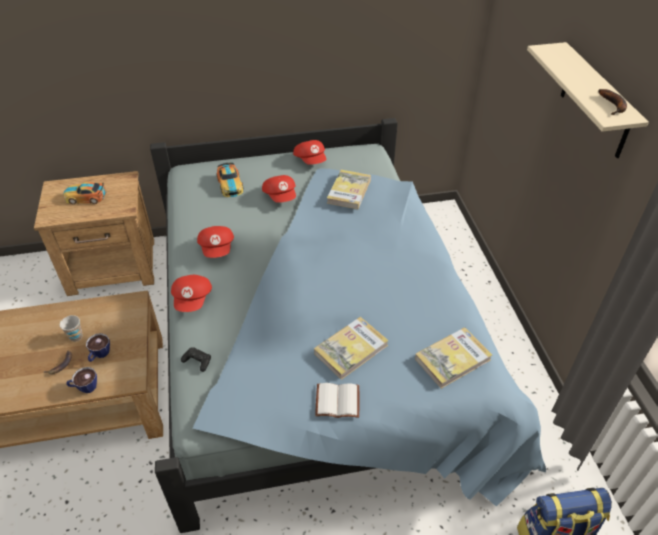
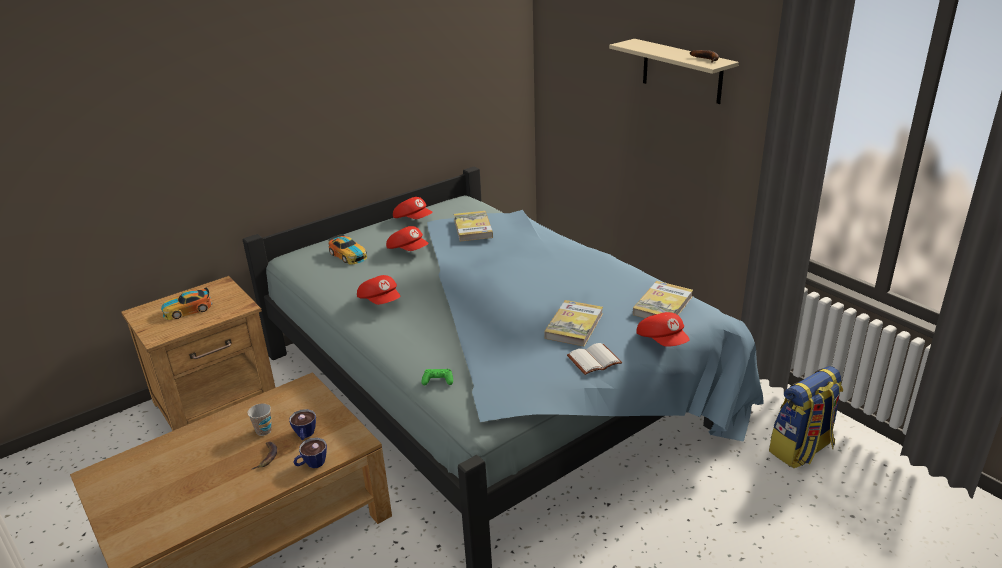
camera: 25 degrees left, 15 degrees down
(193, 300) = (391, 342): red cap -> red cap (662, 341)
(197, 361) = (438, 380): black game controller -> green game controller

